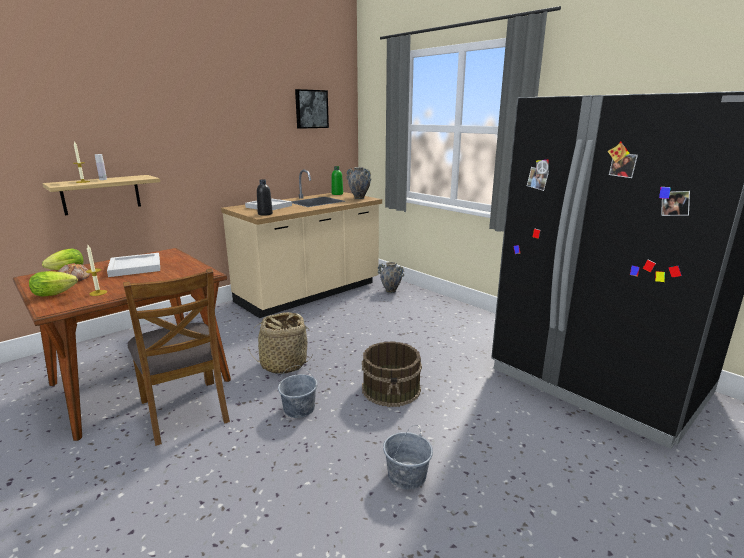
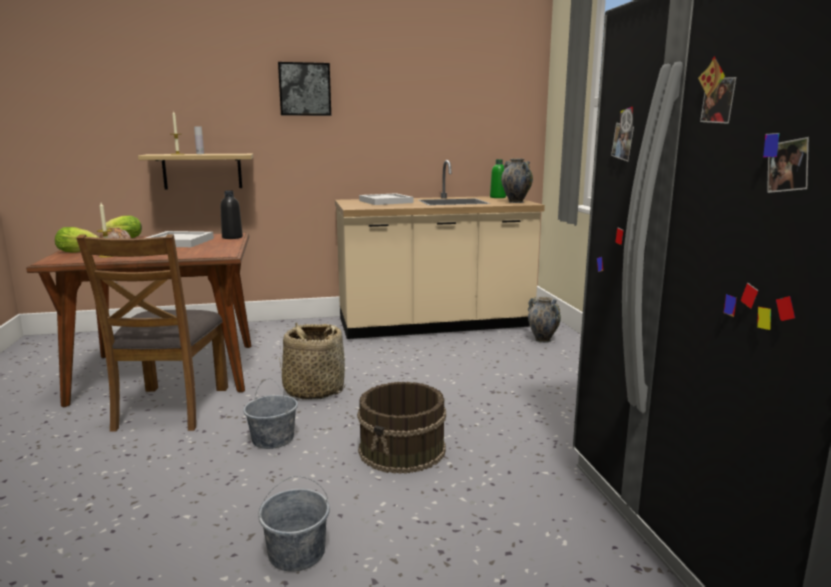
camera: 30 degrees right, 5 degrees down
(265, 214) = (364, 206): black bottle -> black bottle (232, 237)
(311, 109) = (472, 83): picture -> picture (304, 89)

